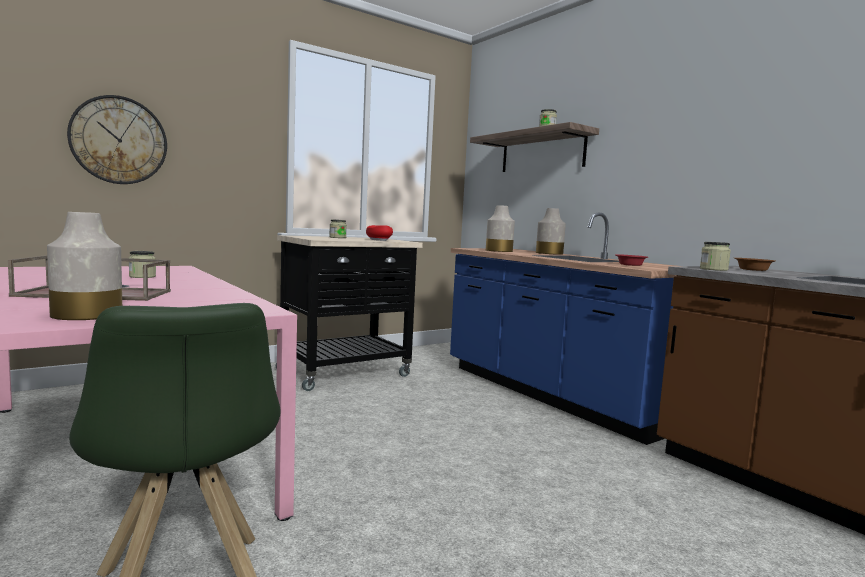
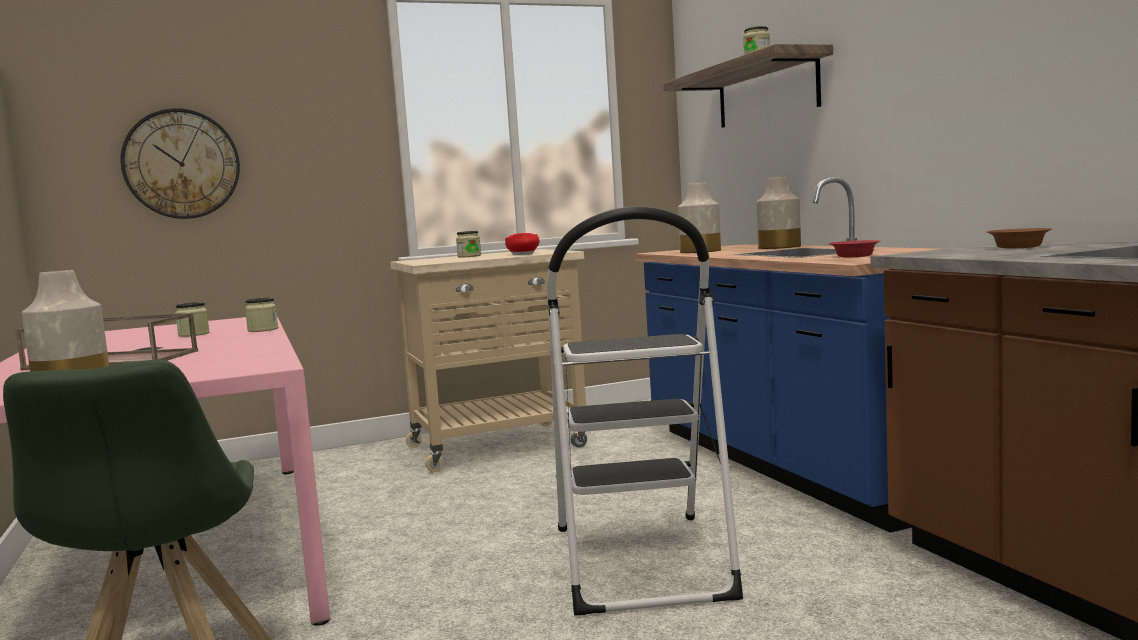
camera: 15 degrees right, 0 degrees up
(344, 373) = (497, 446): black cart -> beige cart
(502, 467) = (640, 564): none -> step ladder
(713, 269) = (934, 254): jar -> jar (263, 330)

